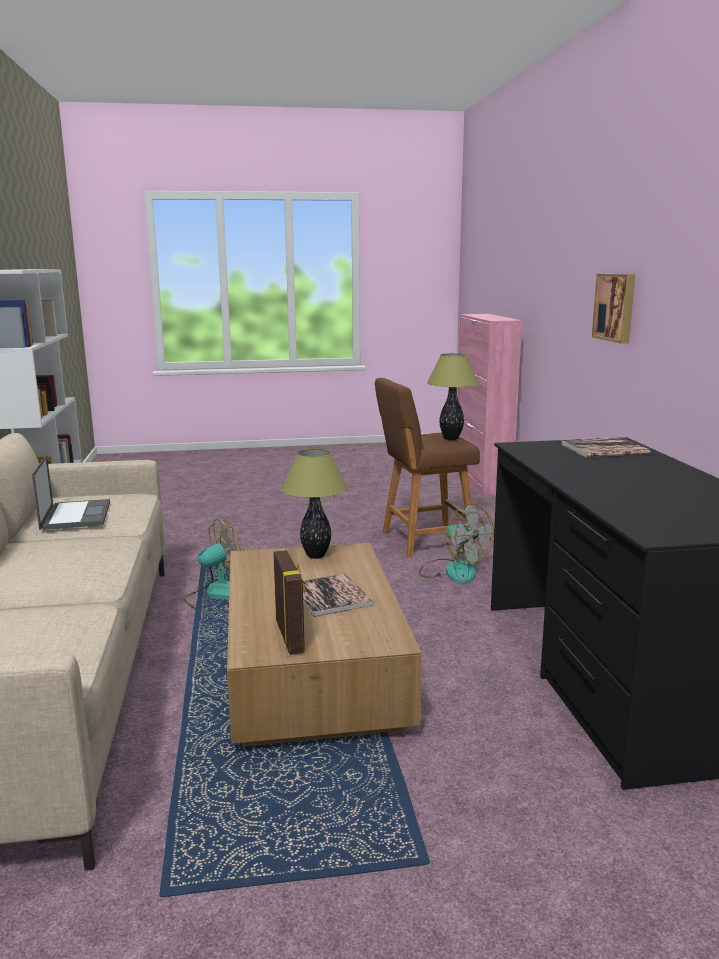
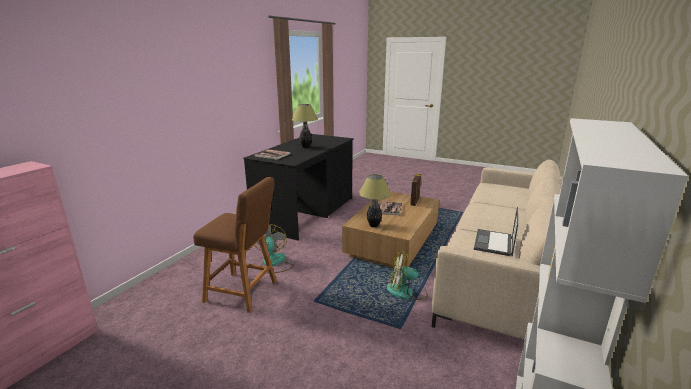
camera: 145 degrees left, 5 degrees up
(450, 438) = (227, 217): table lamp -> table lamp (306, 147)
(616, 307) = (179, 109): picture -> none

